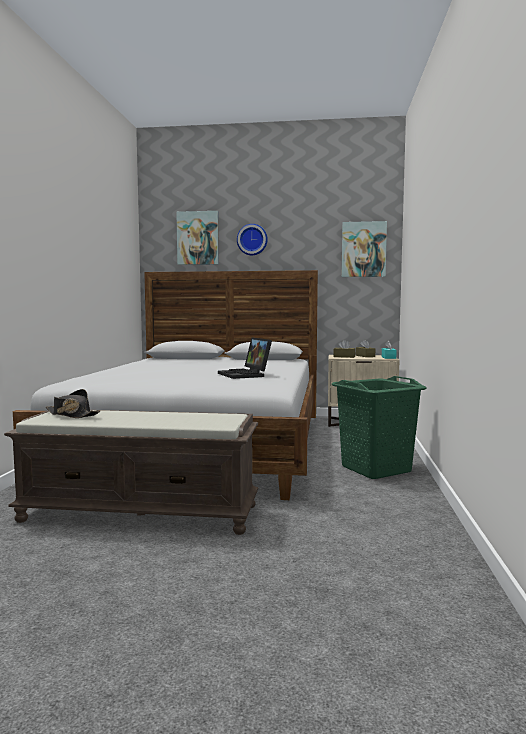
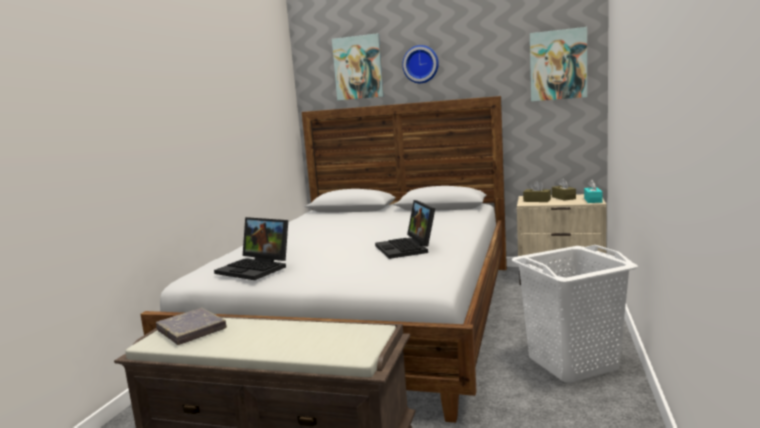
camera: 10 degrees right, 5 degrees up
(71, 415) = (191, 330): black hat -> grey book
(120, 379) = (256, 268): none -> laptop
(376, 469) = (573, 363): green laundry basket -> white laundry basket

